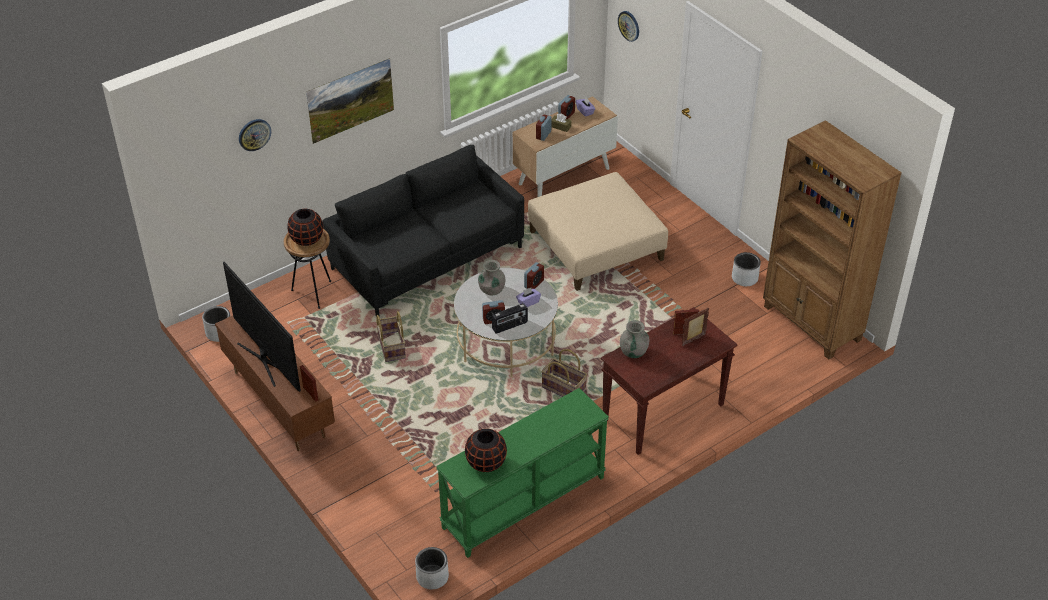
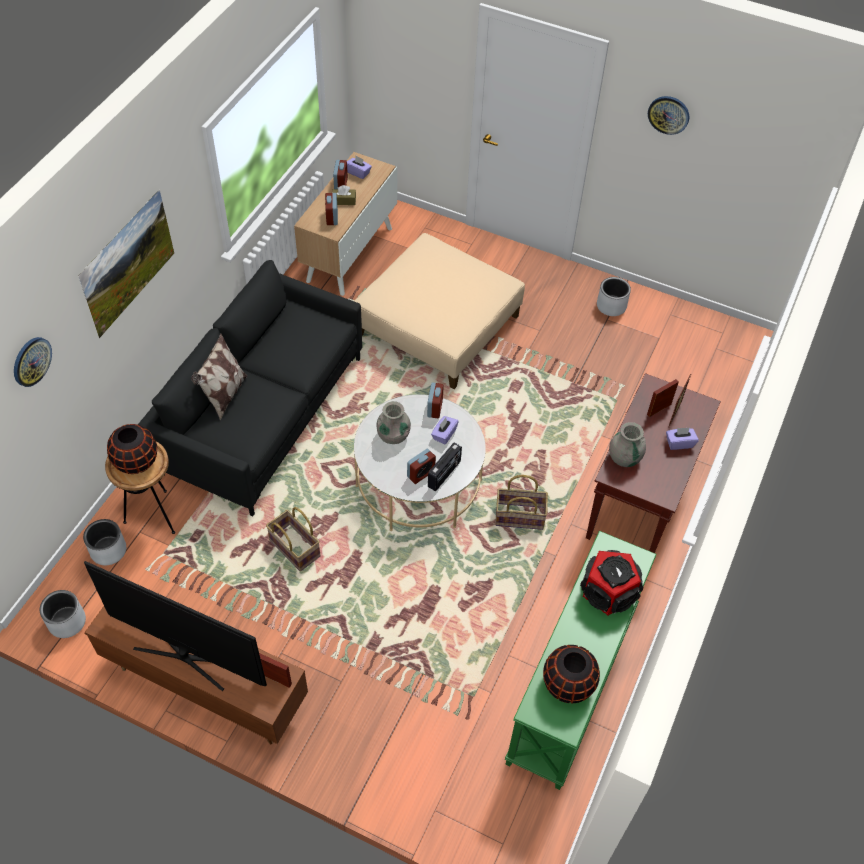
camera: 30 degrees left, 10 degrees up
(393, 224) = (224, 395): none -> pillow
(432, 576) = (538, 837): grey planter -> grey planter (108, 550)
(556, 424) = (608, 591): none -> speaker
(629, 25) = (385, 54): wall clock -> wall clock (668, 114)
(682, 358) = (679, 443): none -> purple tissue box
(812, 324) = (708, 333): brown bookcase -> none

